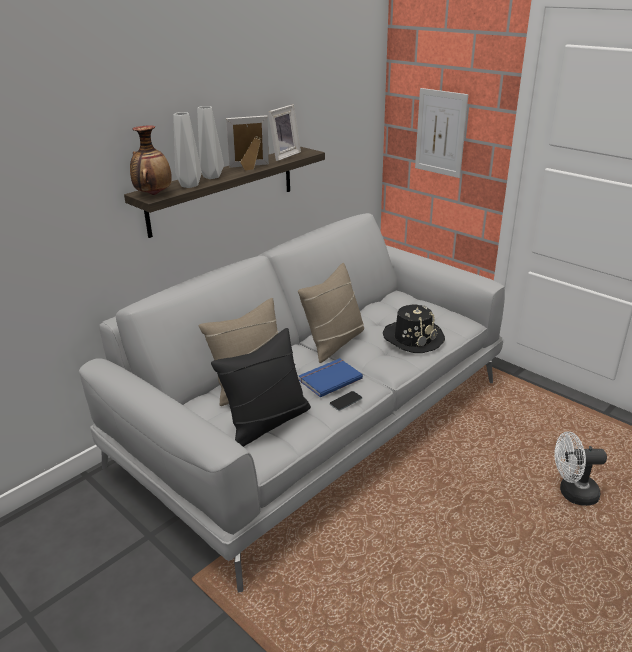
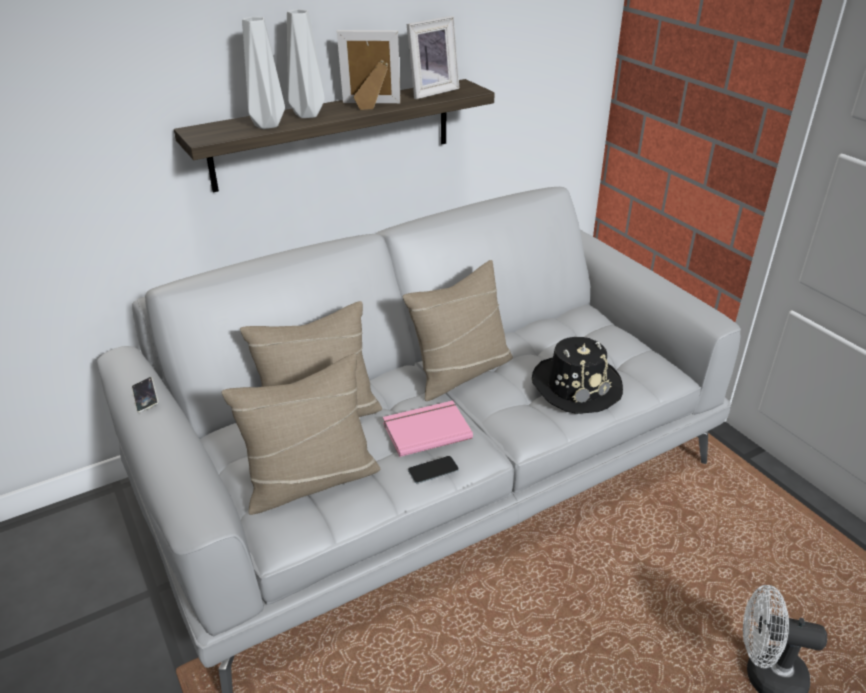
camera: 15 degrees right, 5 degrees up
(135, 385) = (145, 397): none -> phone
(153, 194) = (209, 133): vase -> none
(267, 422) = (311, 481): black pillow -> beige pillow
(329, 379) = (425, 429): blue book -> pink book
(440, 133) = (691, 77): picture -> none

